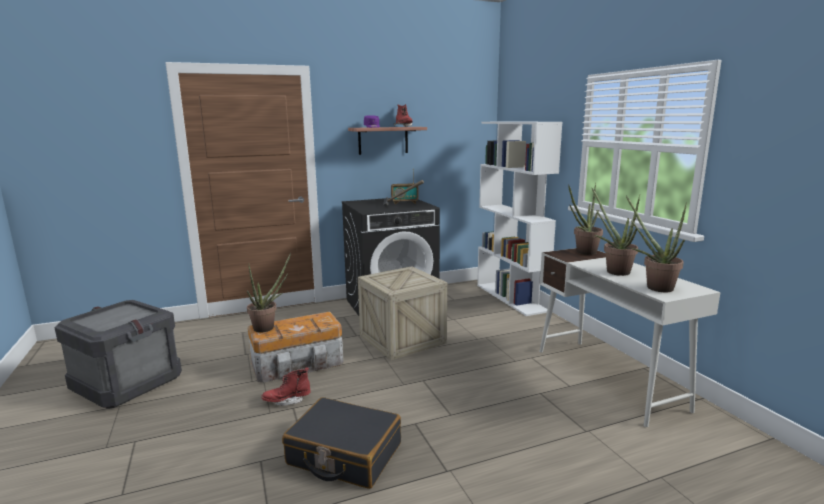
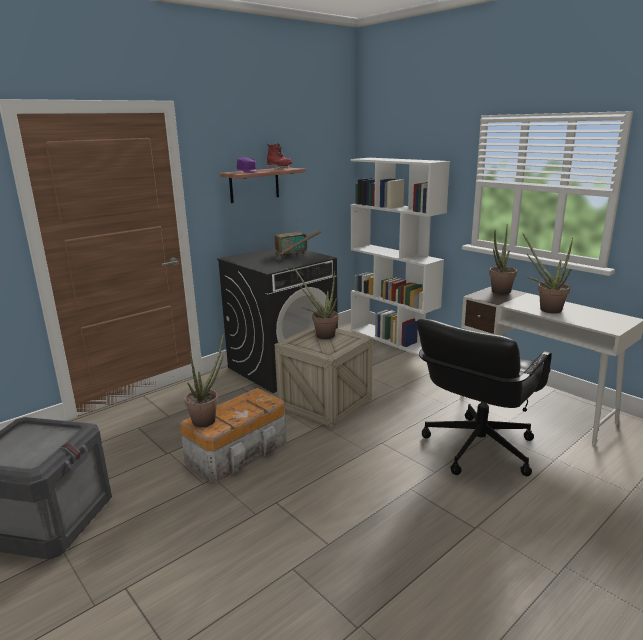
camera: 20 degrees left, 5 degrees up
(287, 400) = (262, 496): red boot -> none
(344, 454) = (370, 538): black suitcase -> none
(512, 403) = (477, 448): none -> black office chair
(654, 287) = (594, 321): potted plant -> potted plant (321, 335)

